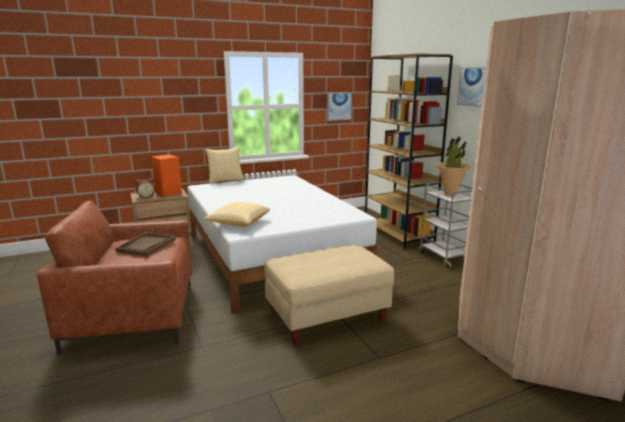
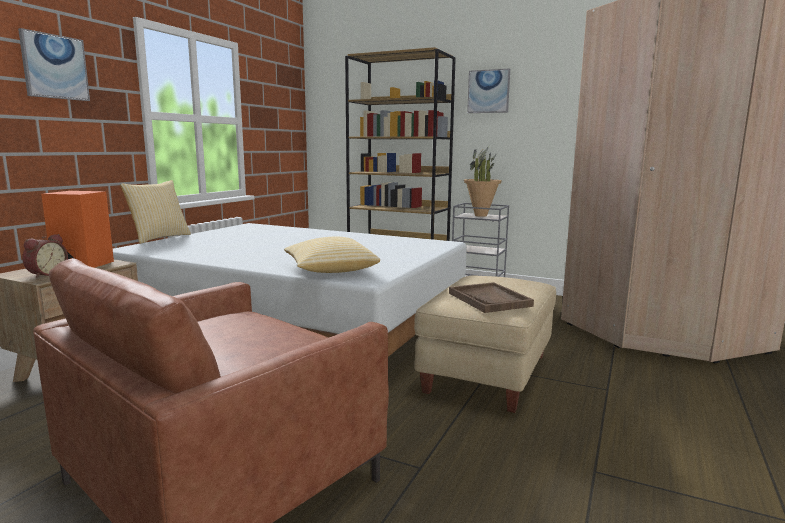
camera: 40 degrees left, 5 degrees down
(146, 245) = (238, 328): brown tray -> brown tray (489, 299)
(339, 106) = (278, 126): picture -> picture (55, 67)

